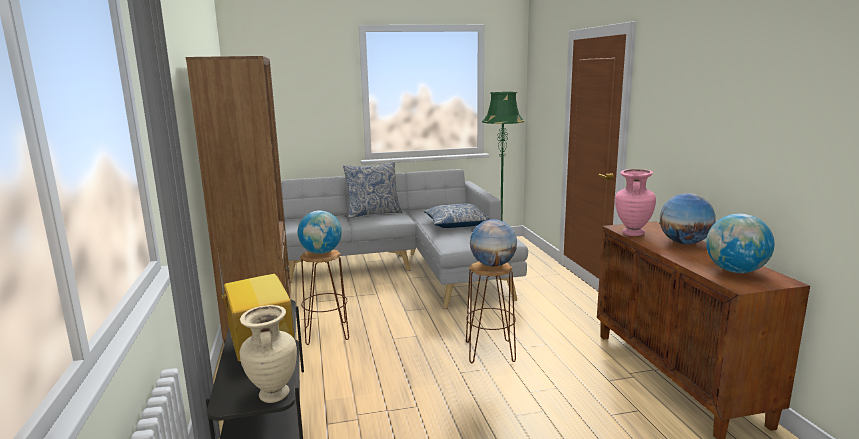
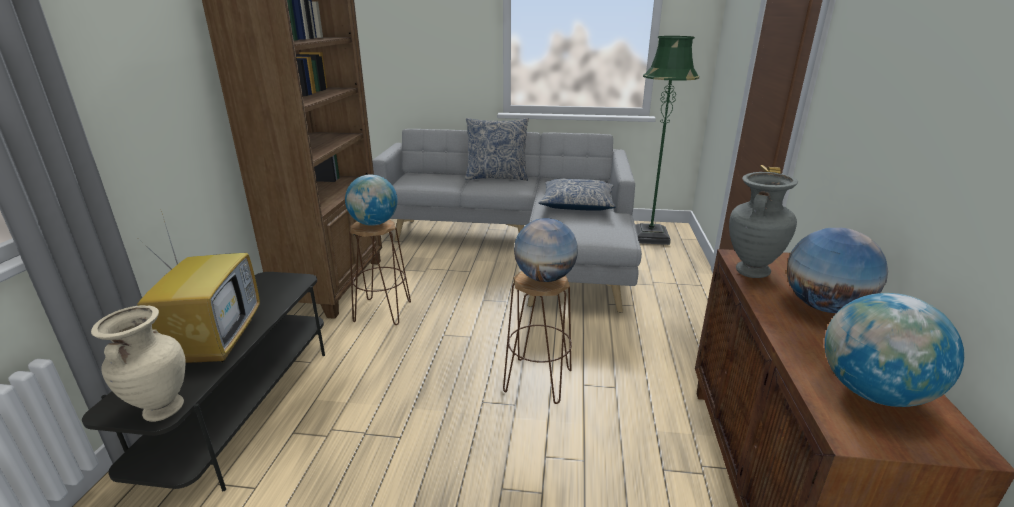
camera: 20 degrees right, 10 degrees up
(632, 233) = (750, 271): pink vase -> grey vase

